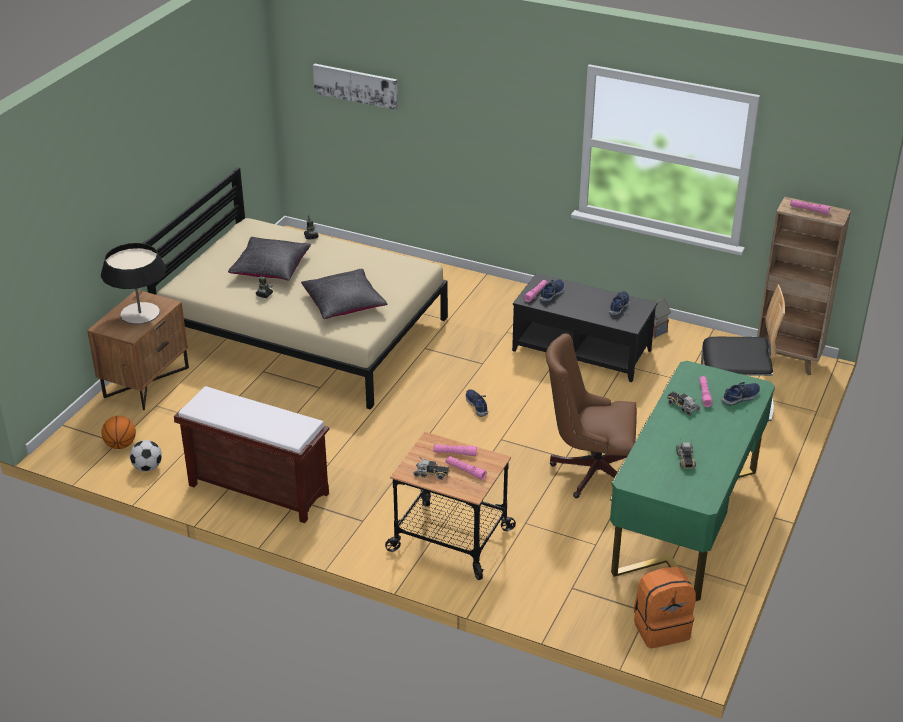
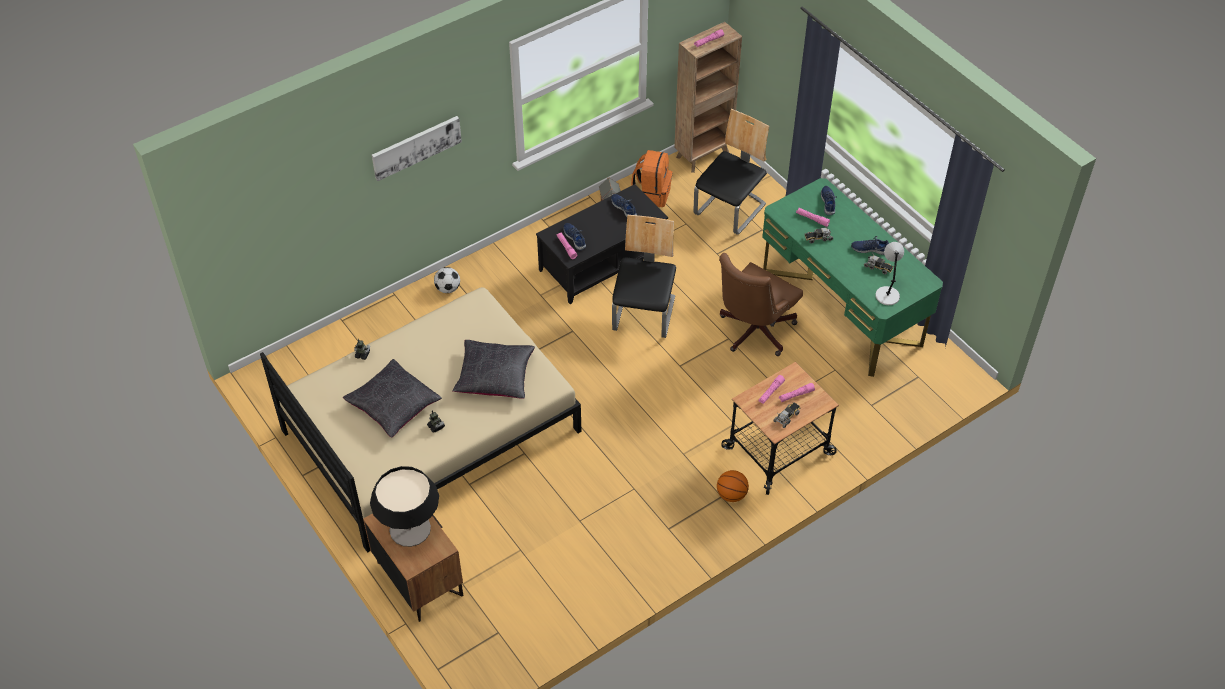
camera: 60 degrees left, 15 degrees up
(121, 445) = (504, 631): basketball -> basketball (731, 495)
(147, 467) = (552, 621): football -> football (448, 288)
(257, 489) = (636, 551): brown bench -> none
(356, 85) = (290, 199): picture -> picture (416, 147)
(477, 405) = (626, 360): blue shoe -> blue shoe (869, 249)
(543, 396) = (644, 314): none -> chair
(652, 478) = (887, 295): none -> grey table lamp
(661, 628) = (937, 377): orange backpack -> orange backpack (652, 194)

